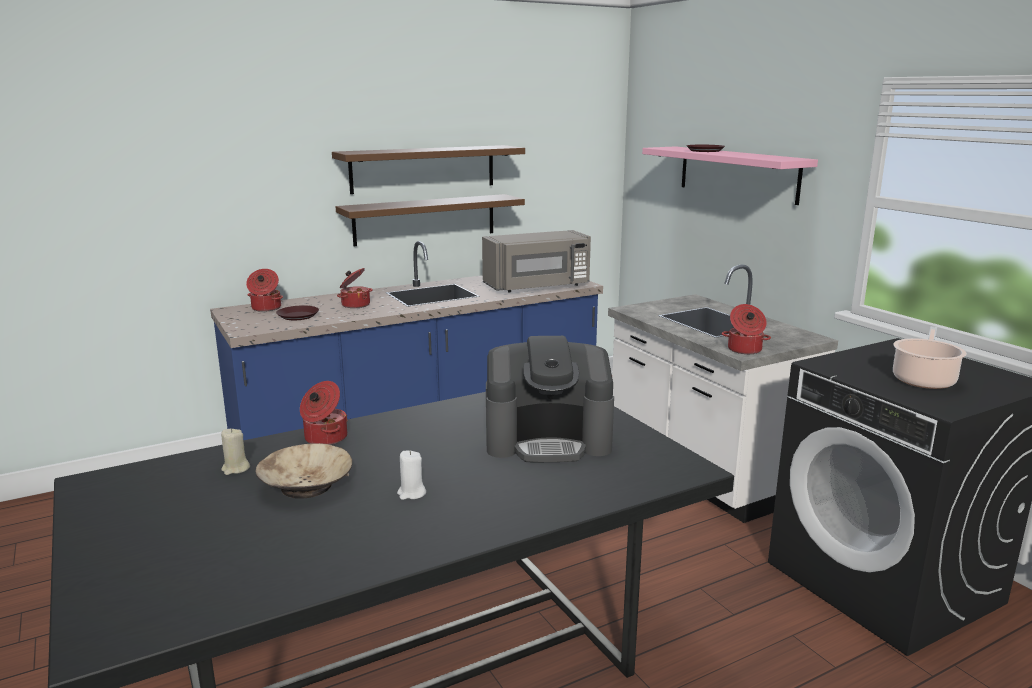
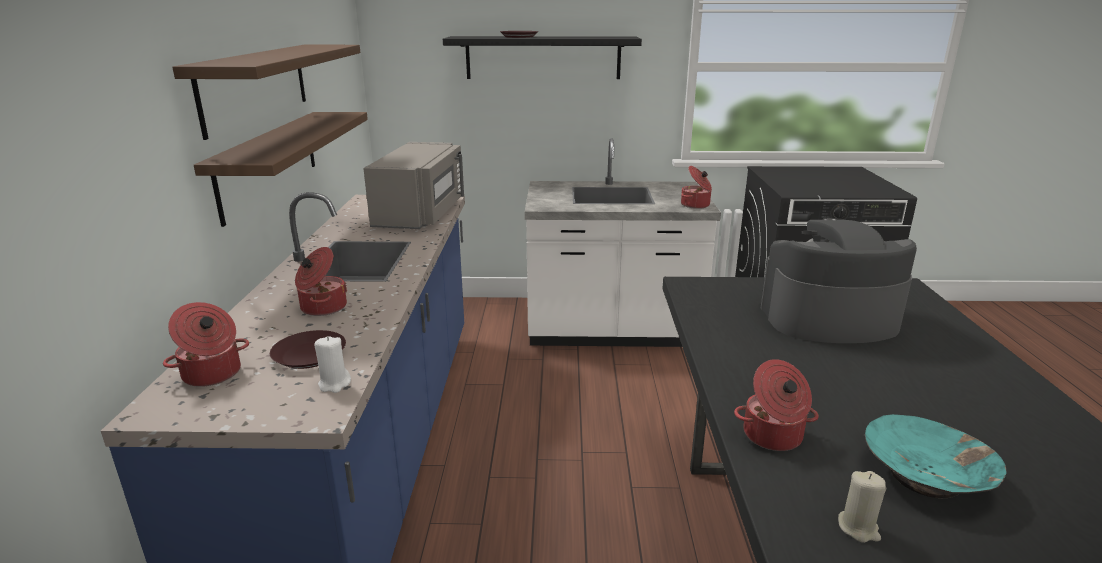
camera: 60 degrees left, 5 degrees up
(306, 486) = (926, 476): beige bowl -> turquoise bowl
(411, 493) = (949, 411): white candle -> white candle (334, 384)
(548, 440) = (828, 319): coffee machine -> coffee machine turned 120 degrees counterclockwise
(737, 173) = (543, 57): pink shelf -> black shelf
(923, 379) = (837, 182): cooking pot -> none

